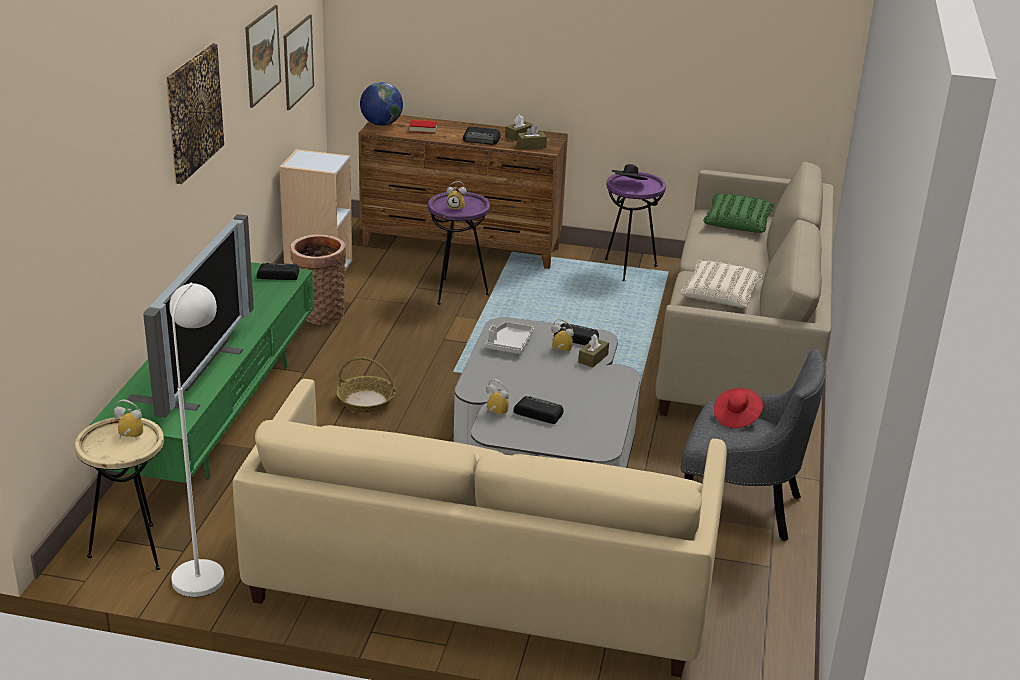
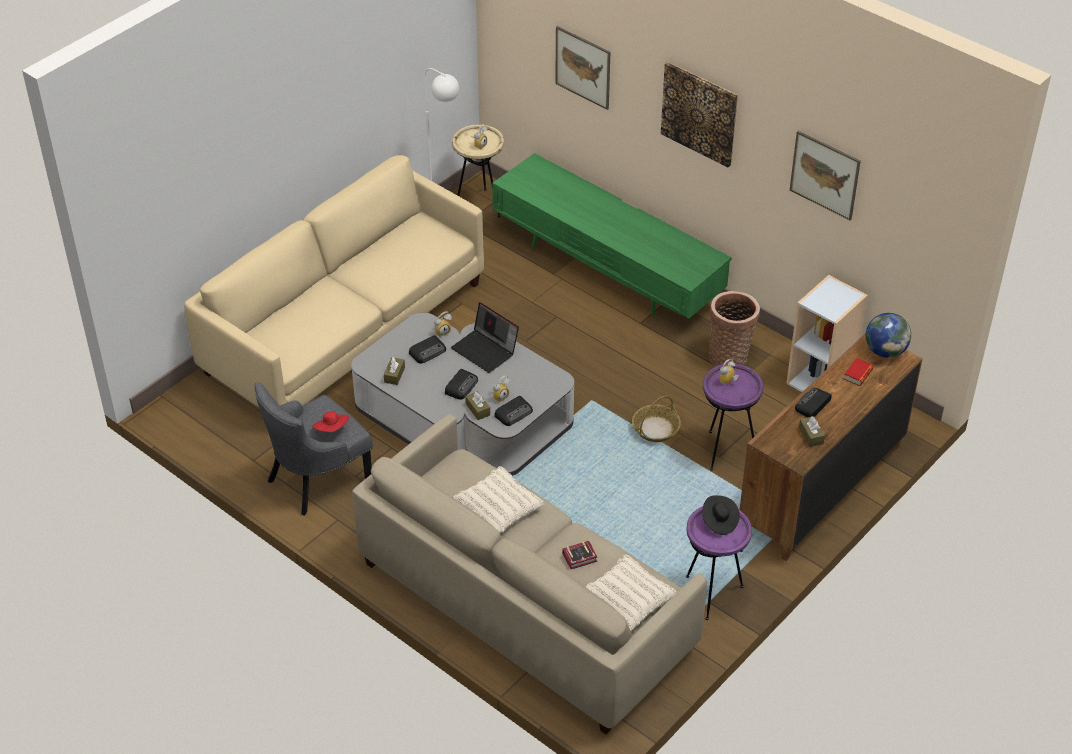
camera: 120 degrees right, 15 degrees up
(198, 375) = (563, 203): television -> none
(277, 275) = (692, 271): radio -> radio (461, 386)
(298, 61) = (898, 240): picture -> picture (583, 67)
(366, 401) = (579, 342): basket -> basket (655, 429)
(499, 377) = (486, 350): none -> laptop
(509, 344) = (528, 373): grey tray -> none
(531, 145) = (780, 434): brown tissue box -> brown tissue box (394, 375)
(724, 246) = (581, 557): none -> book
(737, 222) = (628, 598): green pillow -> beige pillow

